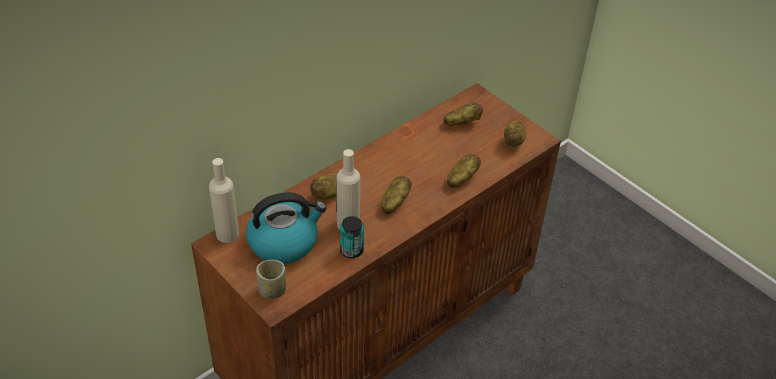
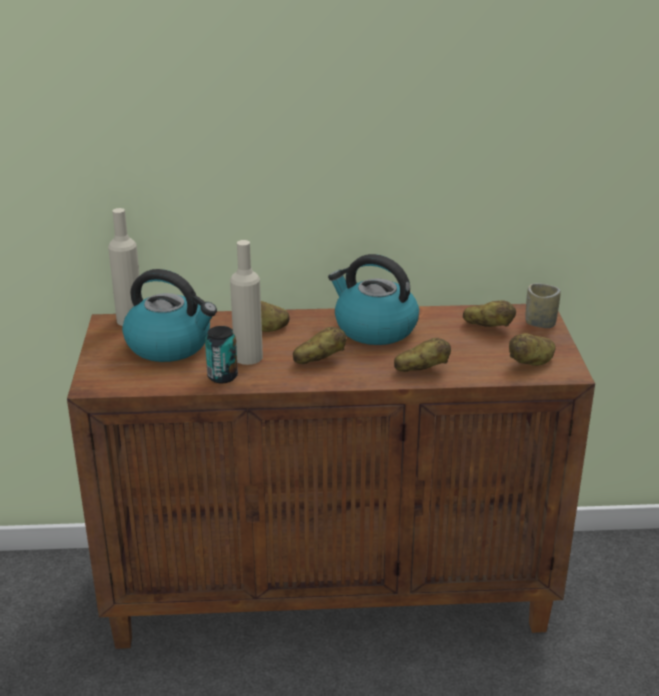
camera: 40 degrees right, 15 degrees down
(272, 290) = (107, 373): cup -> cup (540, 323)
(398, 158) = (374, 328): none -> kettle

